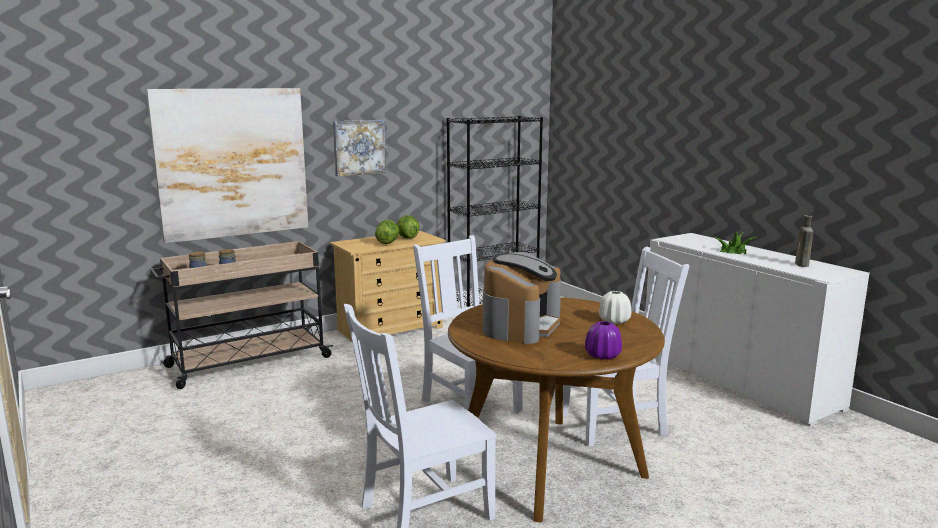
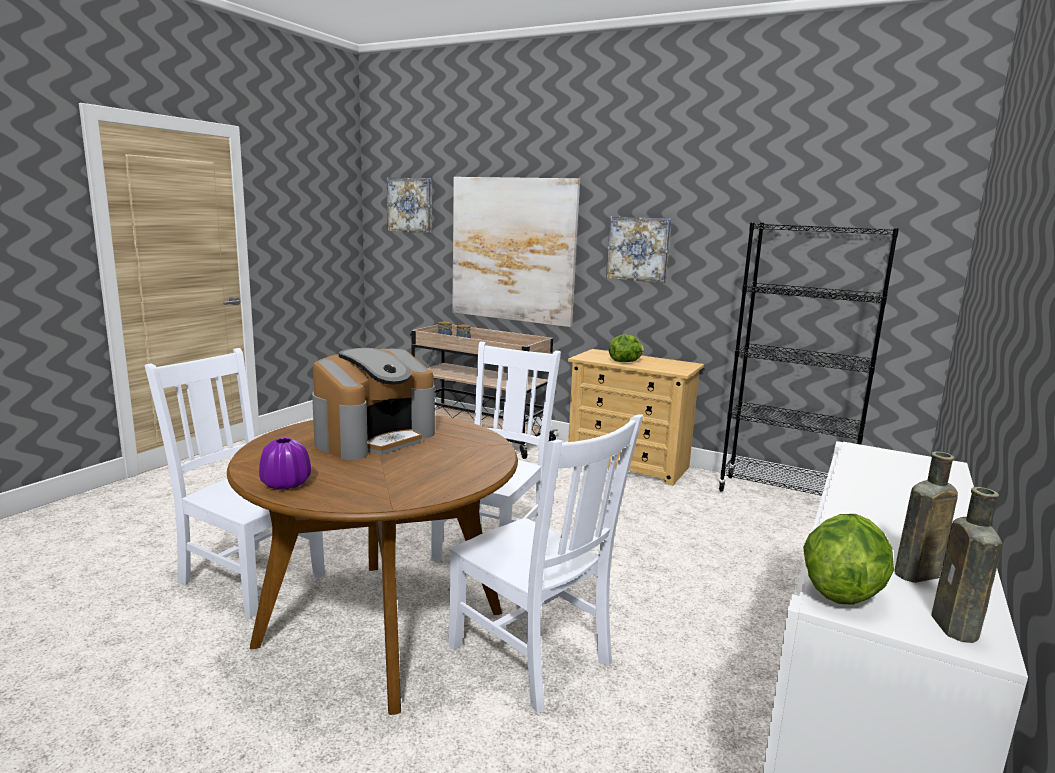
camera: 60 degrees right, 0 degrees up
(75, 125) = (410, 205): none -> picture
(406, 238) = (661, 364): lettuce -> lettuce (840, 591)
(521, 325) = (374, 438): coffee machine -> coffee machine turned 45 degrees counterclockwise
(614, 321) = (433, 477): white vase -> none
(733, 251) = (890, 502): potted plant -> none
(842, 271) = (956, 629): none -> brown bottle

